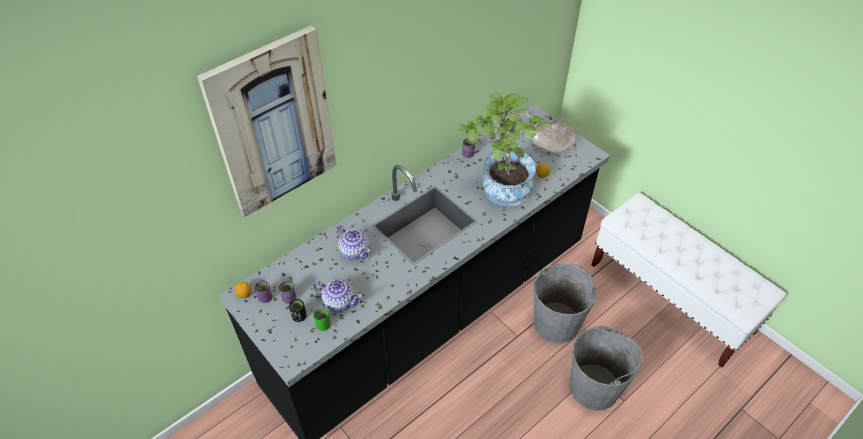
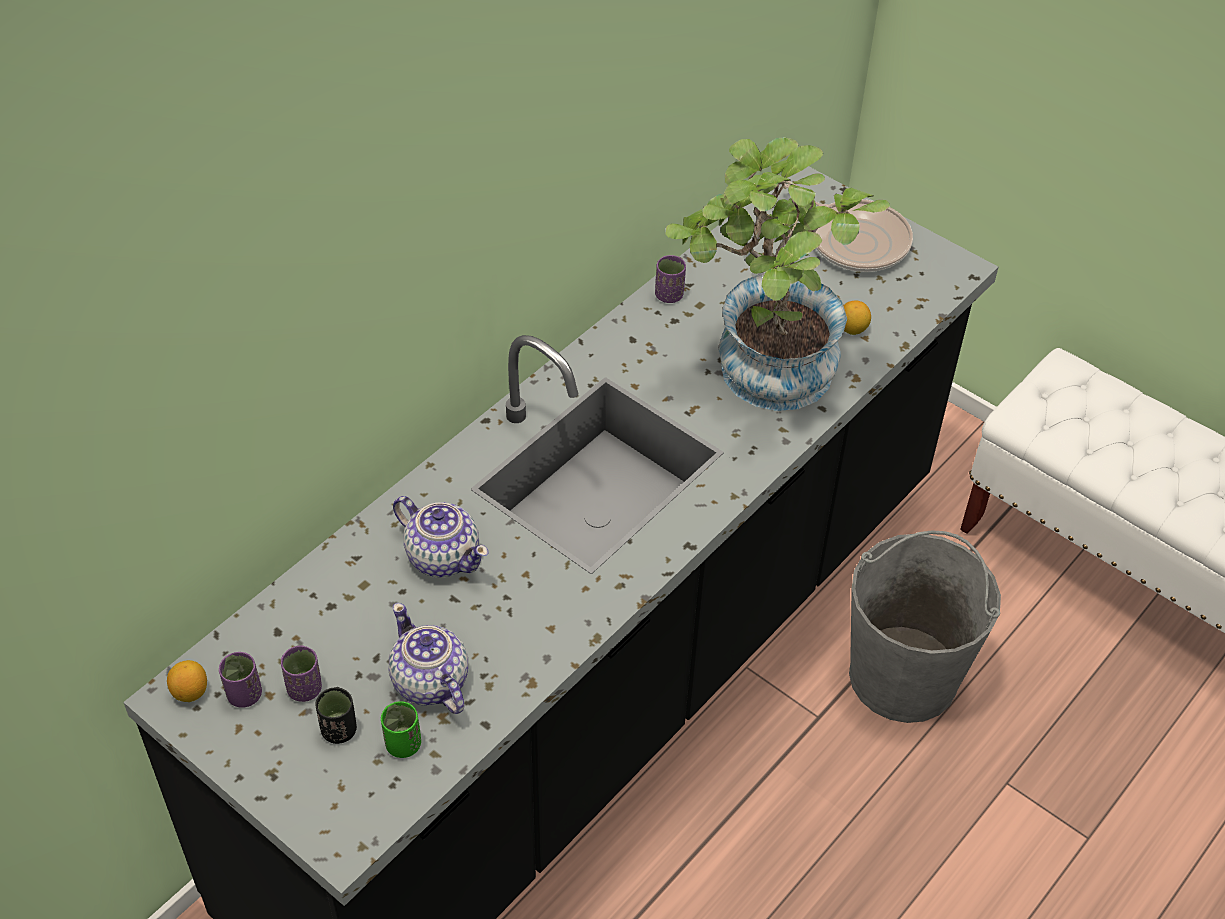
camera: 10 degrees left, 0 degrees up
(273, 124) = (247, 263): picture -> none
(339, 301) = (430, 683): teapot -> teapot turned 135 degrees counterclockwise
(594, 387) = (1017, 815): grey bucket -> none

